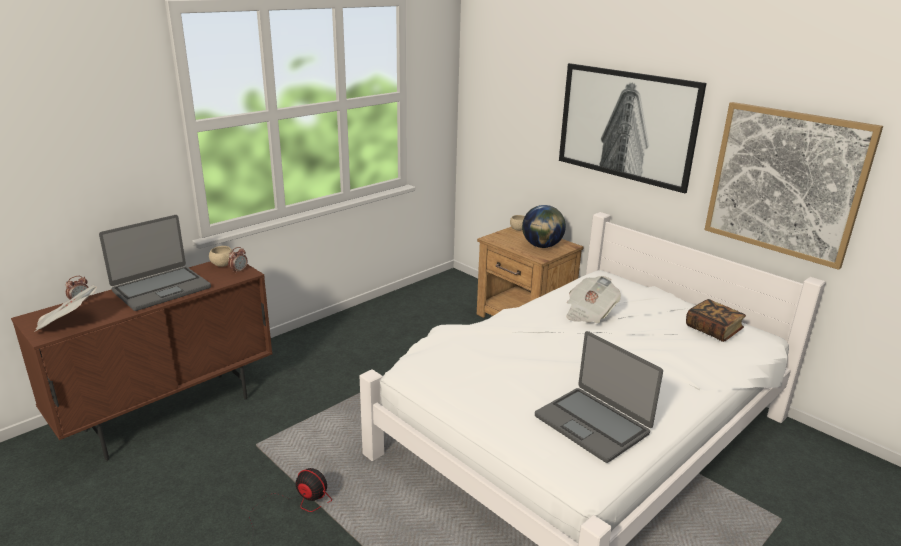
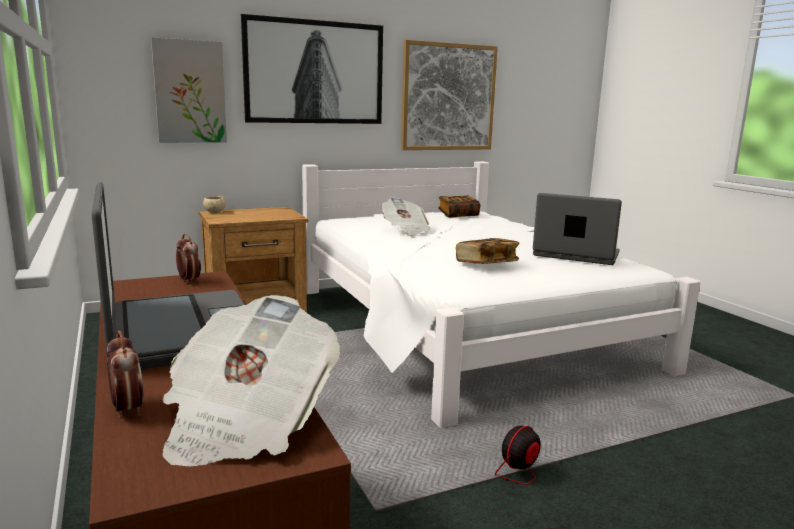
camera: 70 degrees left, 10 degrees down
(222, 265) = (139, 288): beige bowl -> none
(492, 371) = (486, 264): none -> book
(526, 126) = (190, 92): none -> picture
(542, 246) = (268, 213): globe -> none
(592, 424) = (576, 255): laptop -> laptop turned 135 degrees counterclockwise

